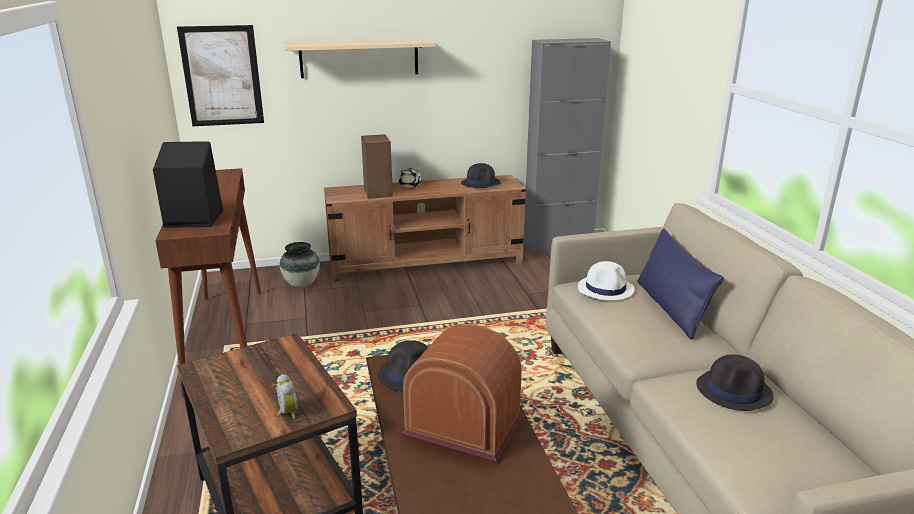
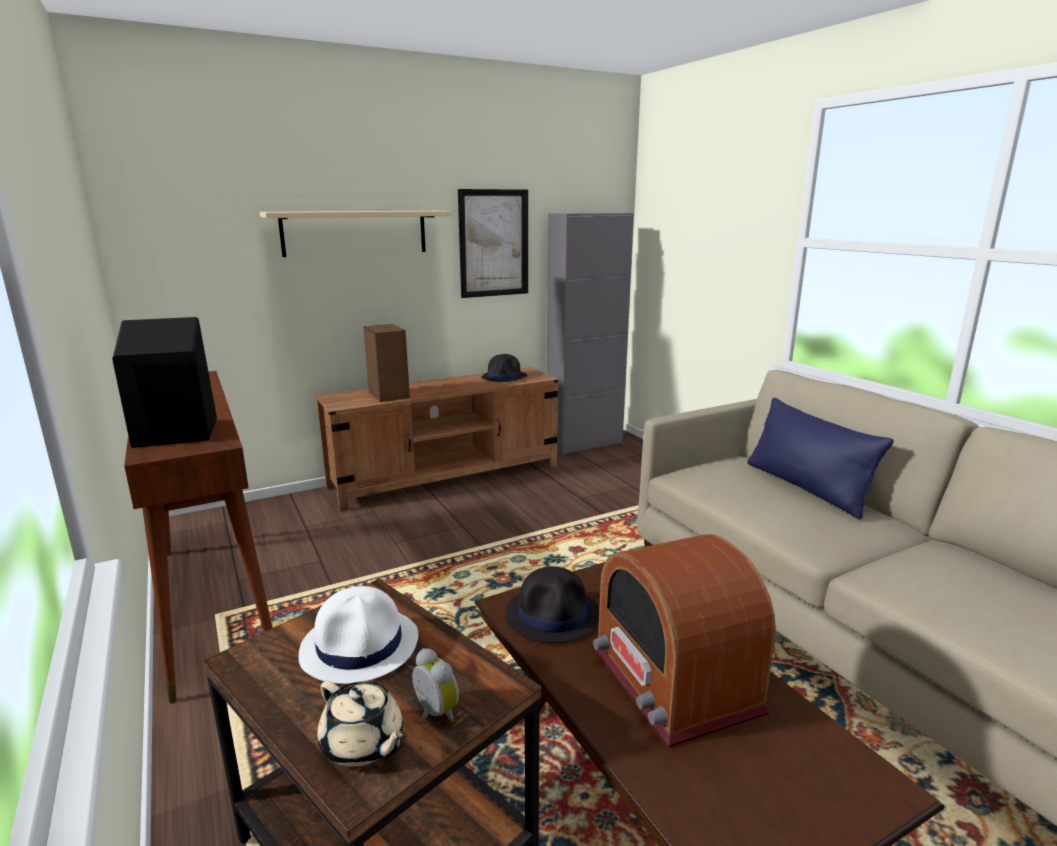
camera: 15 degrees left, 5 degrees down
(222, 76) = (175, 254): picture -> picture (494, 243)
(302, 284) = (299, 518): vase -> none
(410, 185) = (424, 385): beige teapot -> beige teapot (363, 744)
(463, 426) = (674, 680): radio -> radio turned 120 degrees counterclockwise
(606, 289) = (721, 474): white hat -> white hat (360, 645)
(734, 391) = (965, 574): black hat -> none

